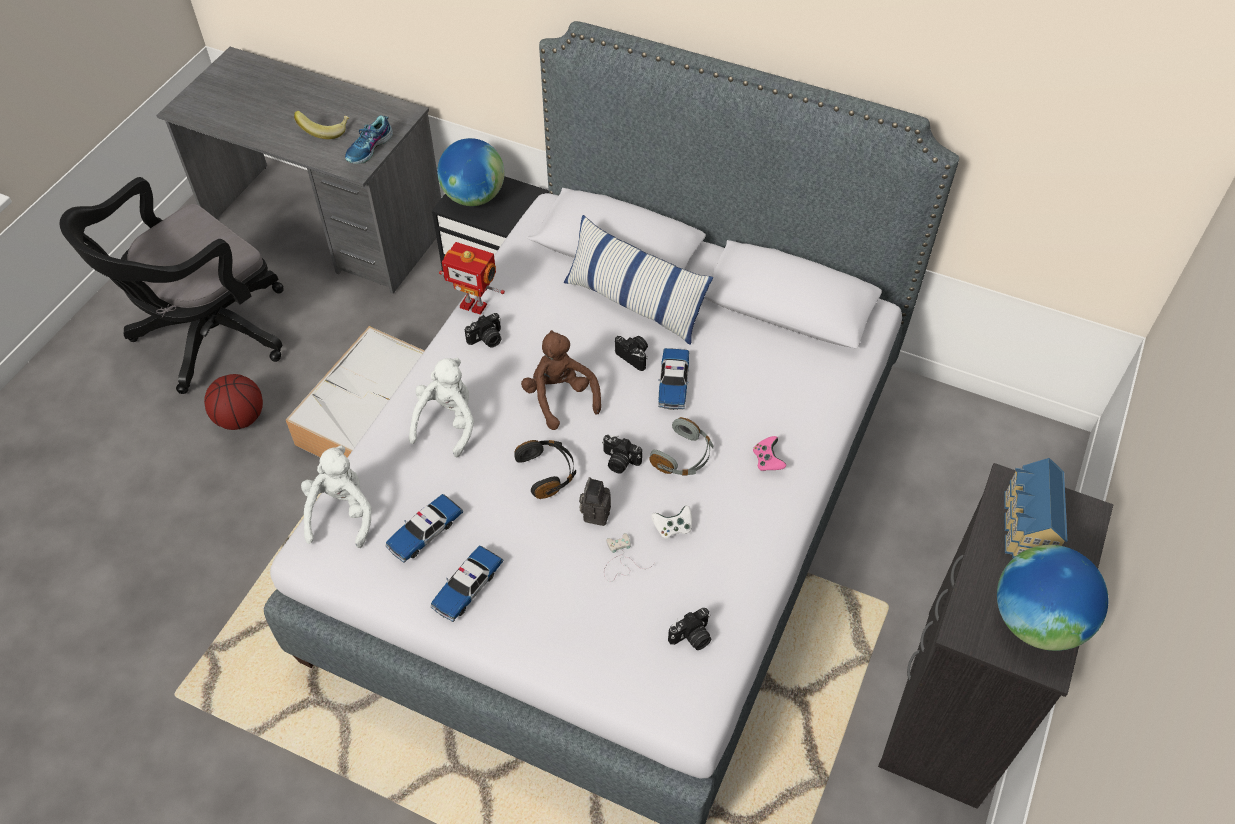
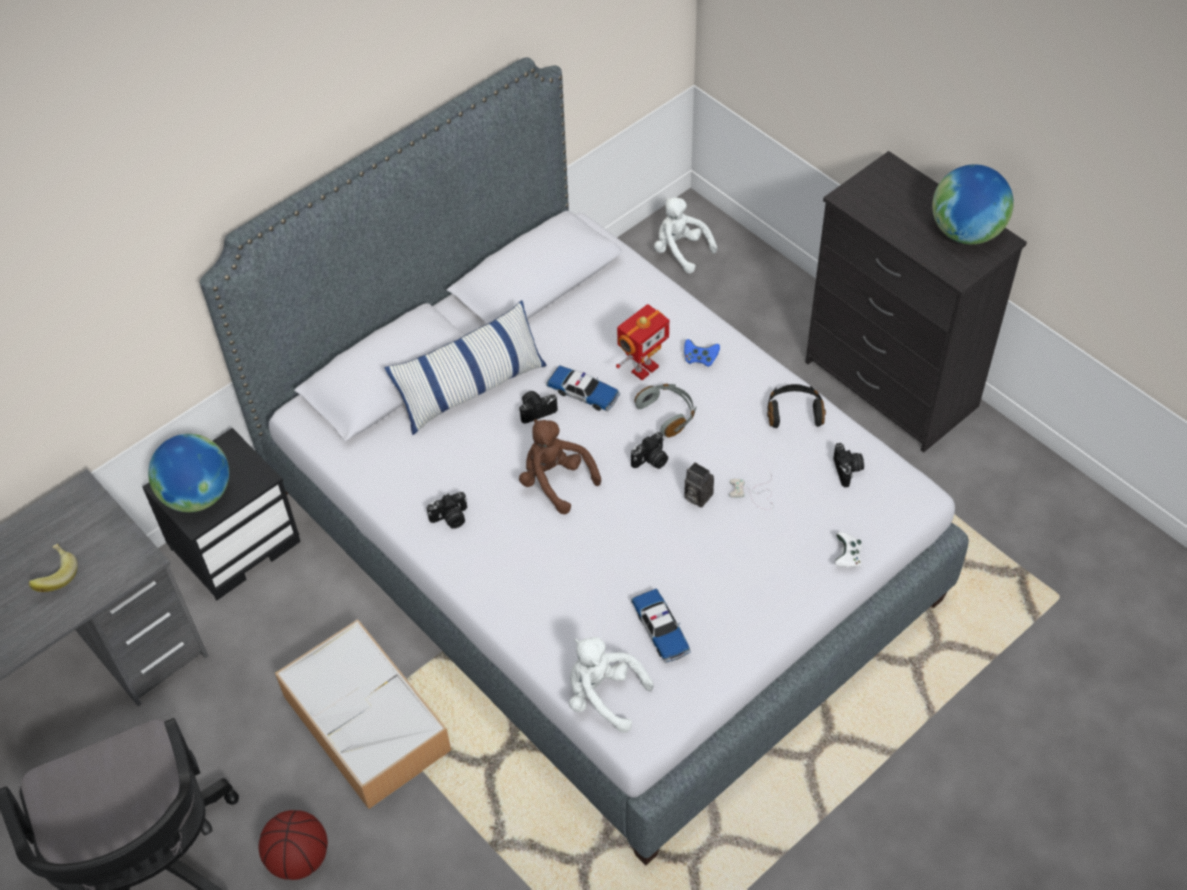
camera: 65 degrees left, 0 degrees up
(370, 148) = (116, 540): shoe -> none
(447, 422) = (538, 579): white plush toy -> white plush toy (680, 251)
(467, 587) = (732, 614): toy car -> none
(474, 304) = (398, 516): toy robot -> toy robot (643, 368)
(487, 339) = (450, 518): camera -> camera turned 75 degrees clockwise
(547, 472) = (638, 516): black headphones -> black headphones (794, 412)
(560, 397) = (555, 481): brown plush toy -> brown plush toy turned 45 degrees clockwise
(672, 528) = (737, 446): white game controller -> white game controller (847, 557)
(767, 460) = (700, 359): pink game controller -> blue game controller
(1026, 526) = (887, 203): toy house -> none

